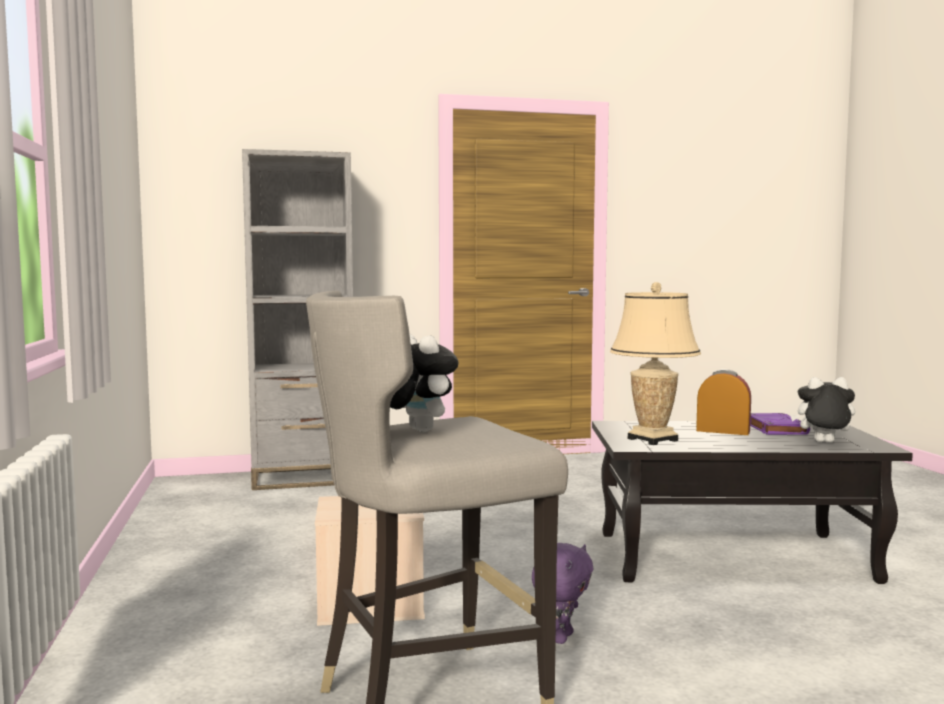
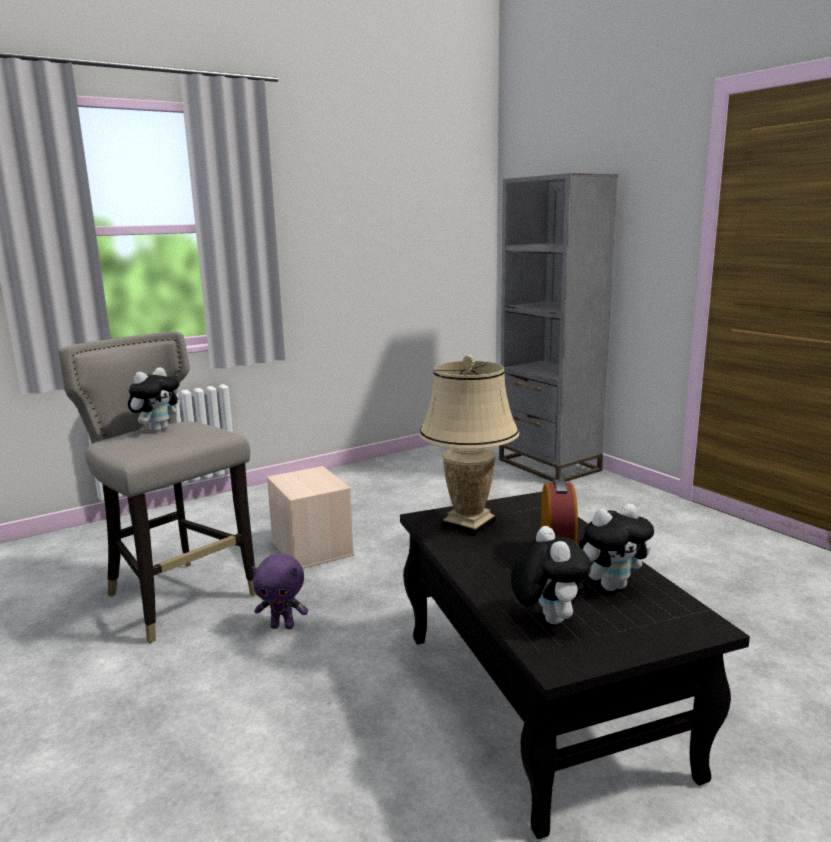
camera: 70 degrees right, 10 degrees up
(775, 429) = (612, 585): purple book -> plush toy

